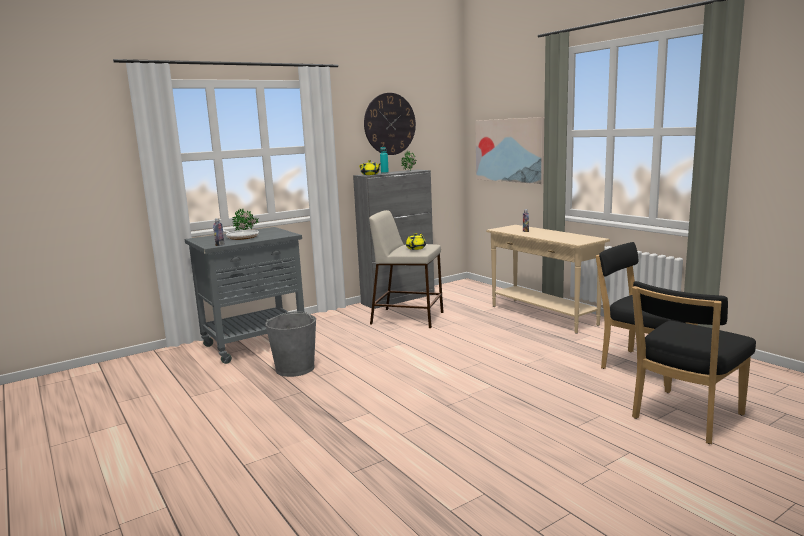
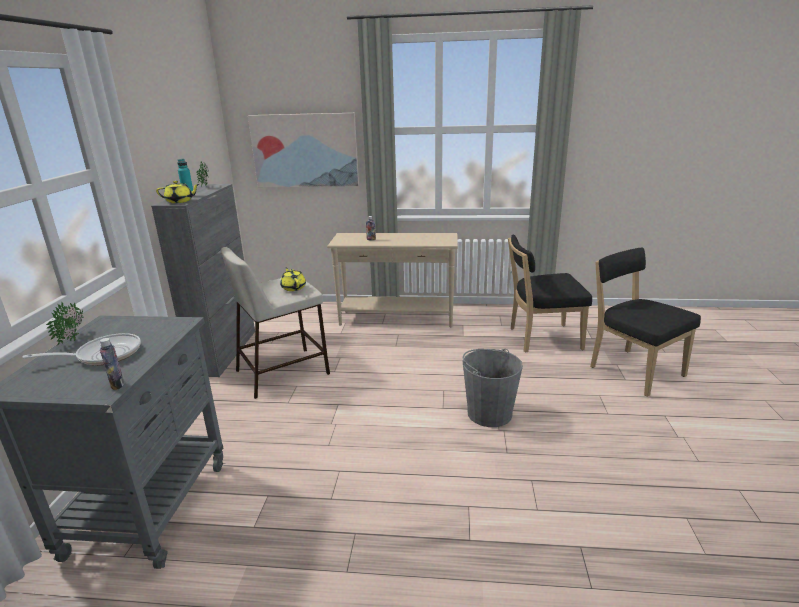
camera: 50 degrees left, 10 degrees up
(295, 368) = (282, 507): grey bucket -> grey bucket (489, 413)
(389, 124) = (167, 124): wall clock -> none
(684, 418) = (632, 370): black chair -> black chair turned 150 degrees clockwise

